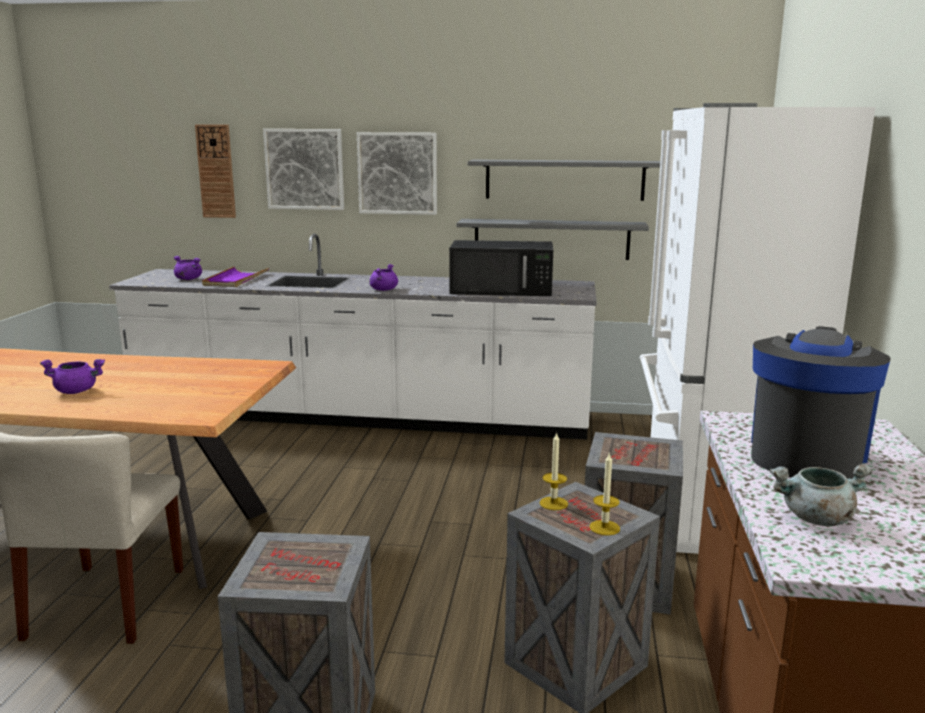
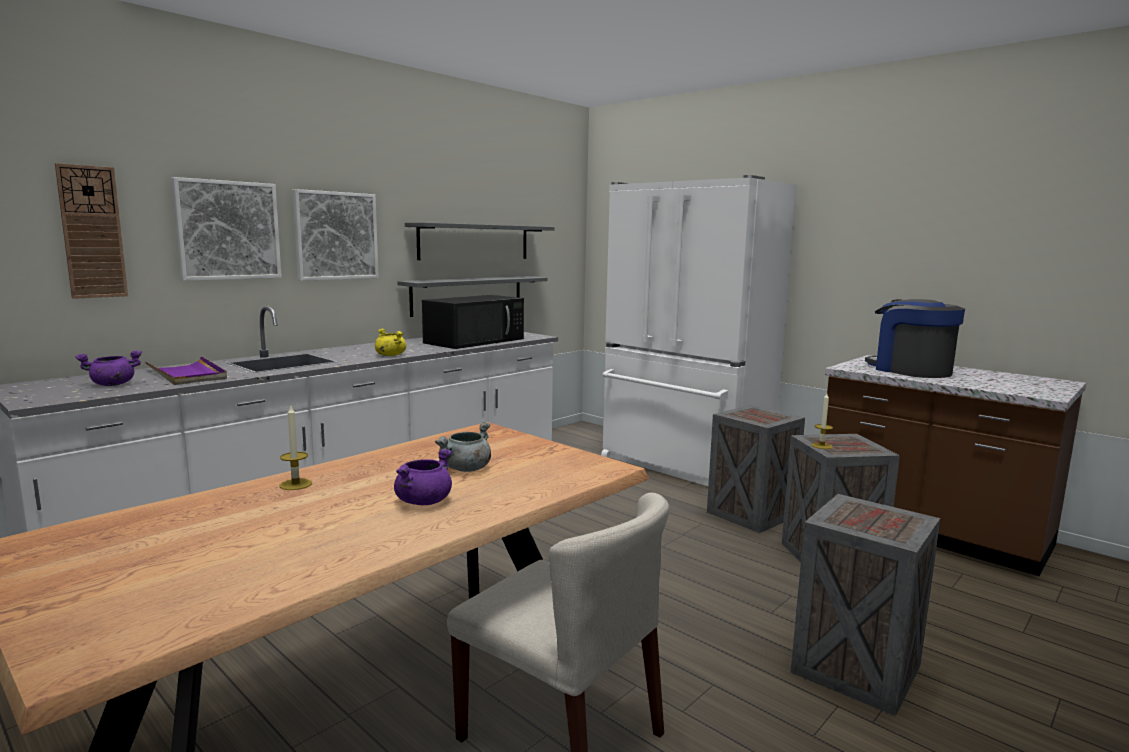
camera: 55 degrees left, 5 degrees down
(383, 289) = (390, 355): purple cooking pot -> yellow cooking pot
(604, 527) = (866, 445): candle -> candle (295, 484)
(815, 519) = (997, 385): grey cooking pot -> grey cooking pot (466, 469)

